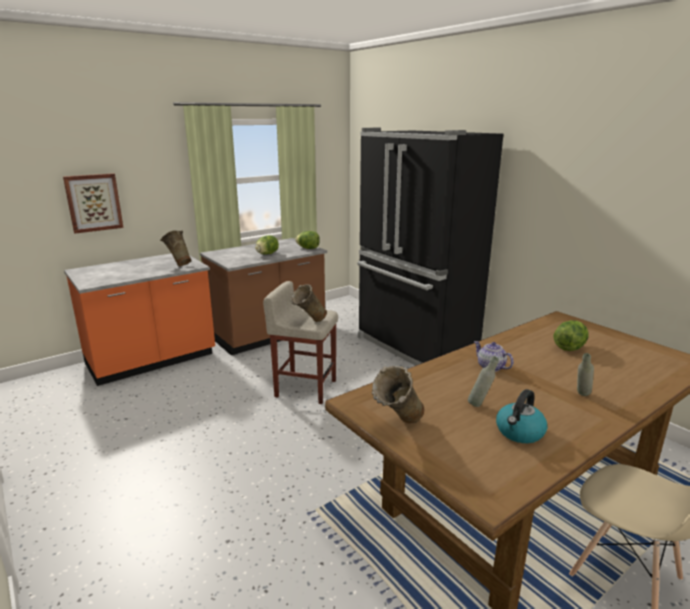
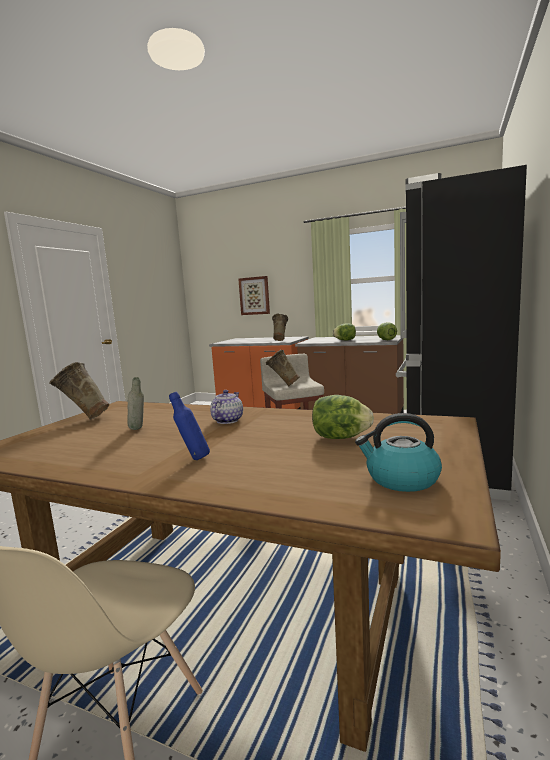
camera: 60 degrees right, 10 degrees down
(519, 432) = (89, 448): kettle -> kettle (401, 479)
(581, 396) = (193, 459): grey bottle -> blue bottle

